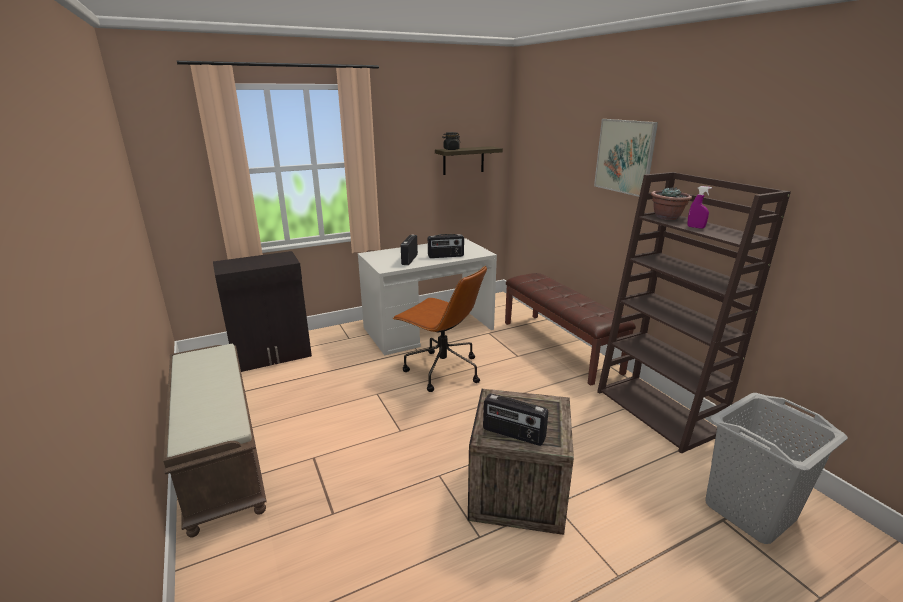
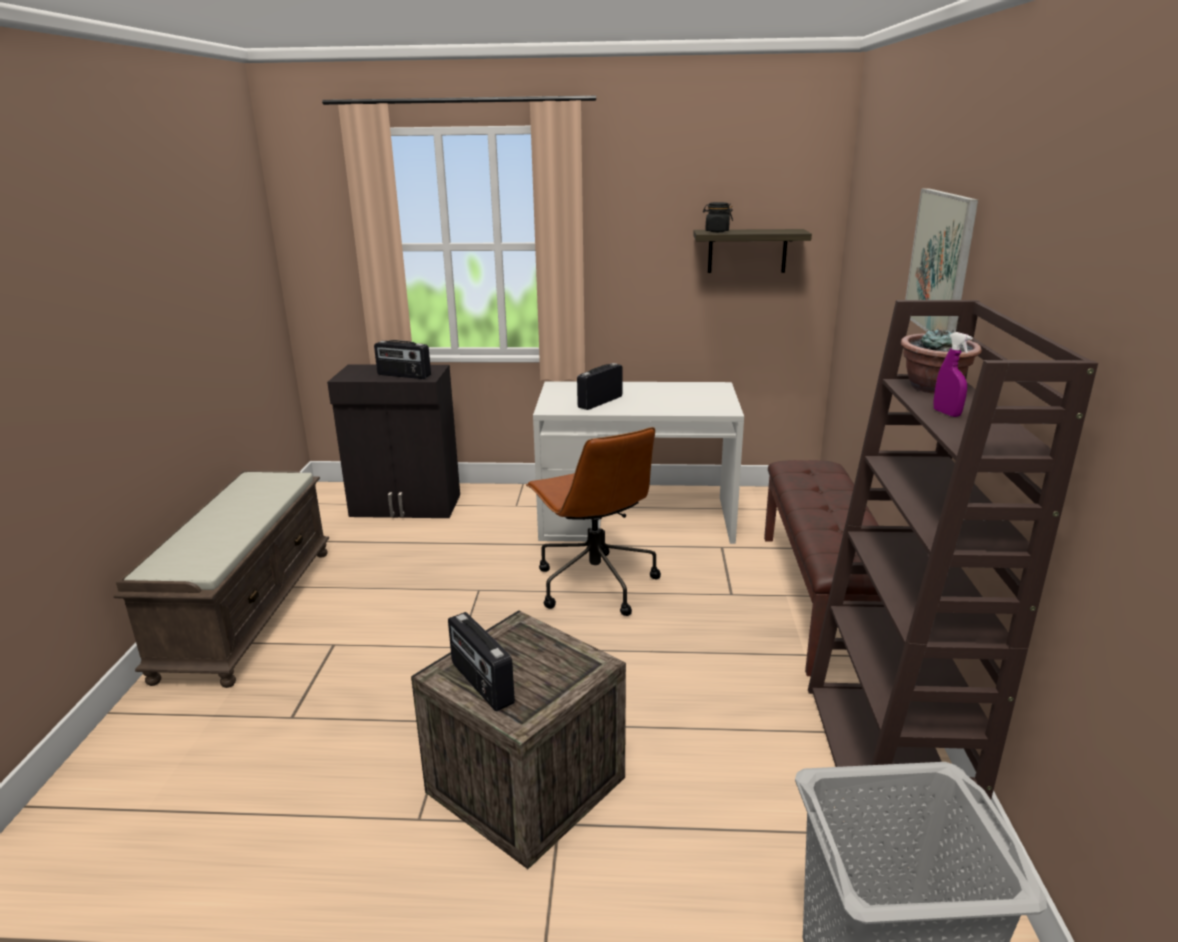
camera: 30 degrees right, 0 degrees up
(446, 256) = (659, 406): radio -> radio (403, 375)

